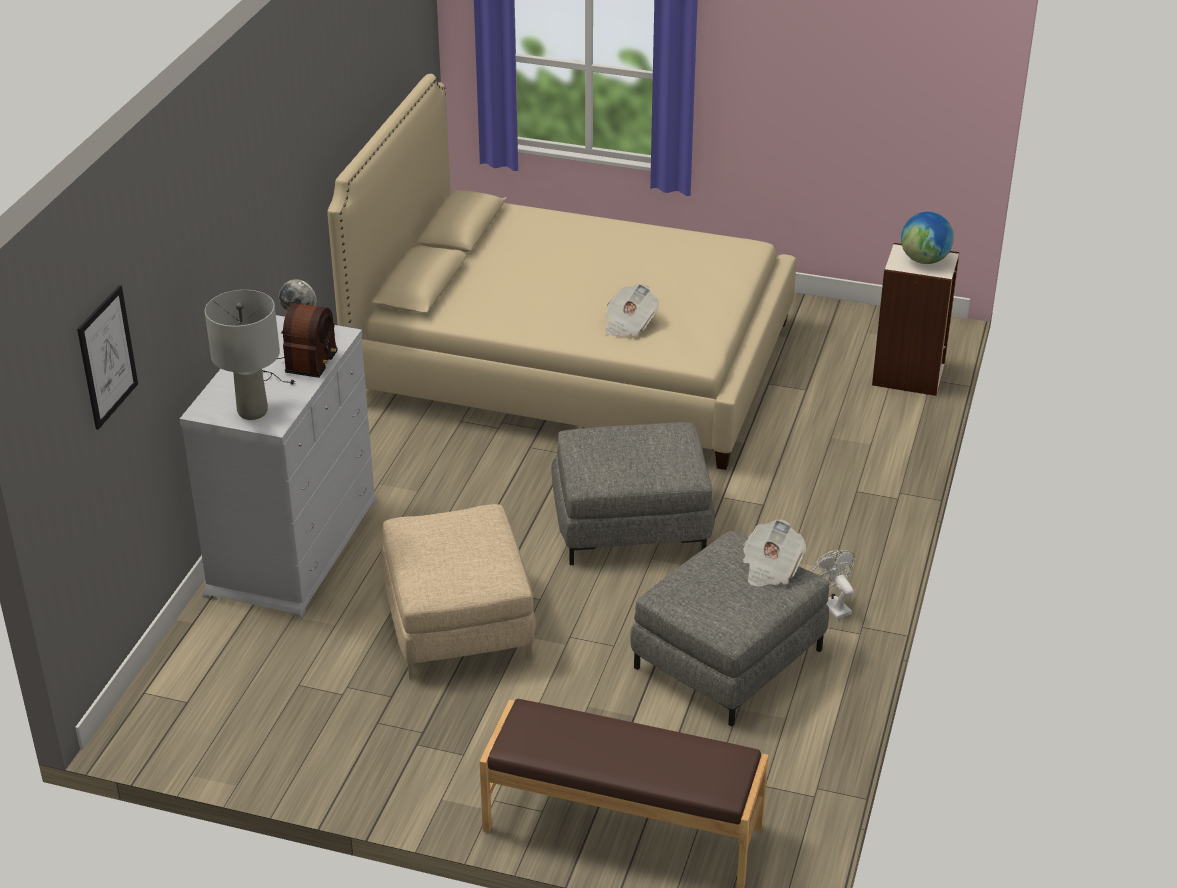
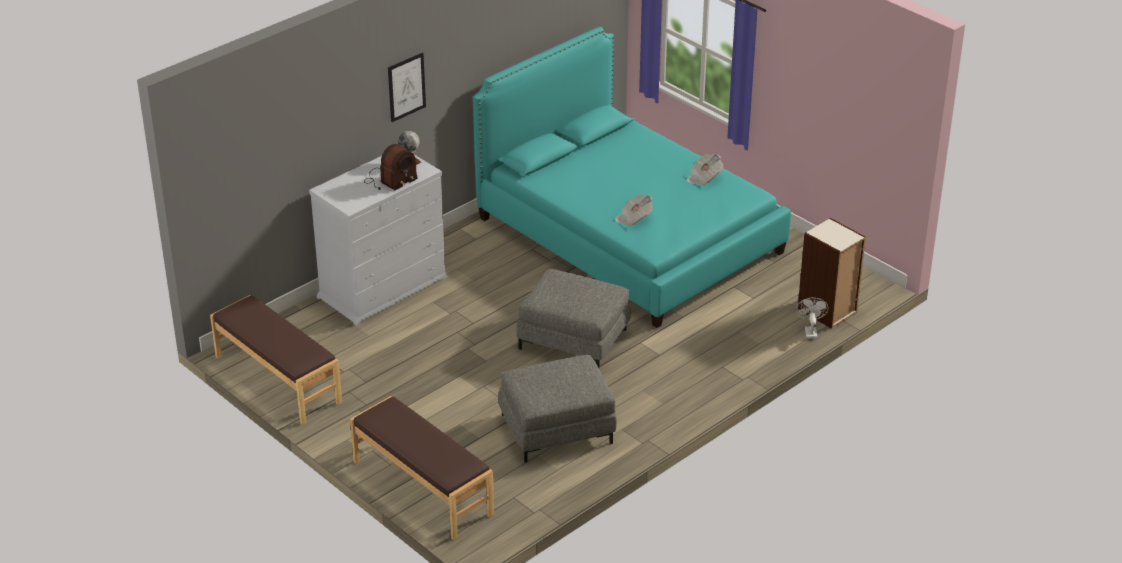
camera: 30 degrees right, 0 degrees up
(107, 357) = (257, 143): picture -> picture (406, 87)
(248, 748) = (277, 380): none -> brown bench
(253, 412) = (347, 198): grey table lamp -> none
(457, 622) = (432, 357): beige ottoman -> none
(572, 361) = (628, 235): beige bed -> turquoise bed
(770, 568) = (586, 381): newspaper -> newspaper (704, 178)
(832, 605) = (642, 423): white fan -> white fan (810, 331)
(924, 260) = (837, 234): globe -> none

